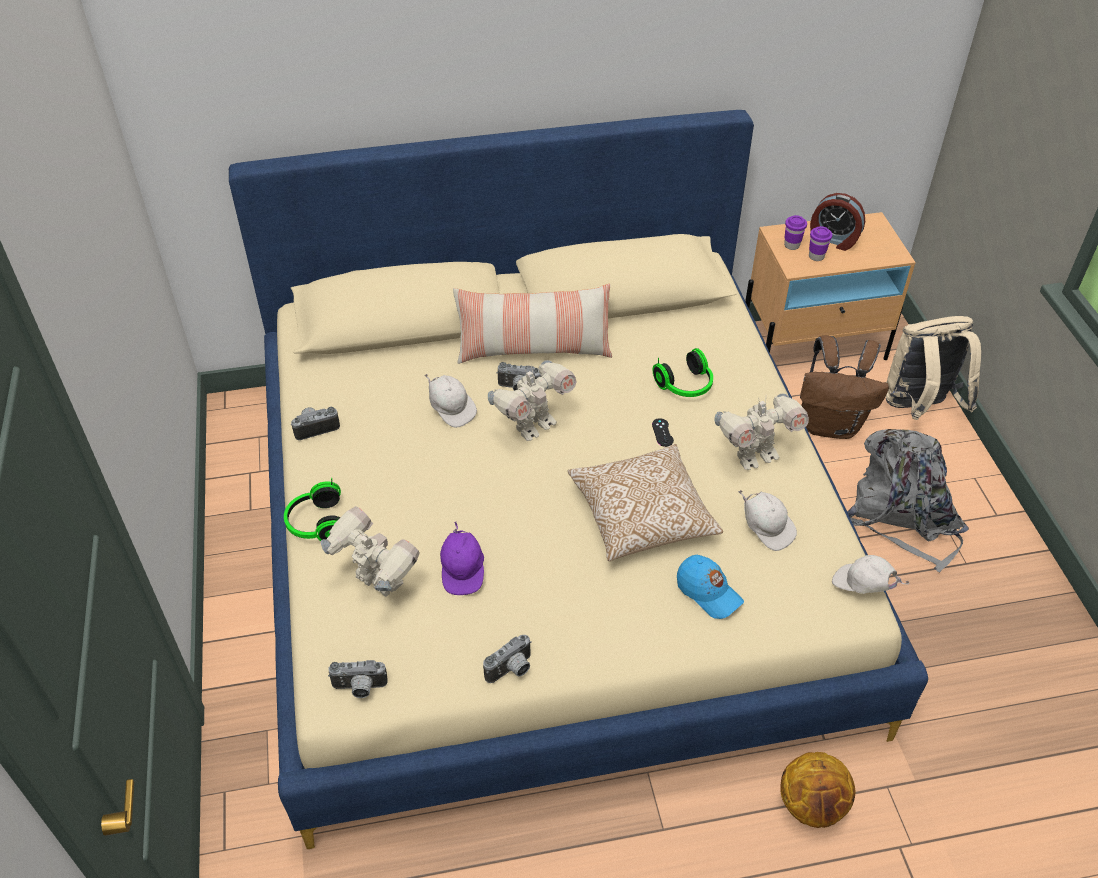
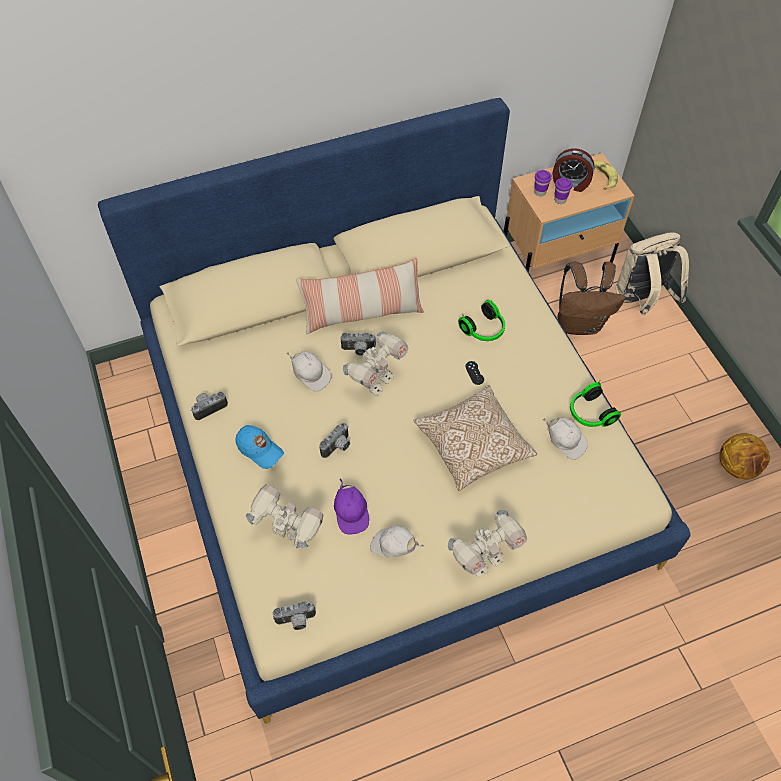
camera: 10 degrees left, 10 degrees up
(316, 524) = (230, 490): headphones -> headphones (589, 413)
(512, 670) = (404, 588): camera -> camera (338, 447)
(708, 592) = (533, 501): blue cap -> blue cap (259, 450)
(754, 456) = (545, 382): toy robot -> toy robot (483, 559)
(812, 805) = (614, 627): basketball -> basketball (737, 467)
(862, 587) = (640, 479): white cap -> white cap (393, 547)
(877, 238) = (603, 177): none -> banana
(901, 518) = (642, 393): grey backpack -> none

